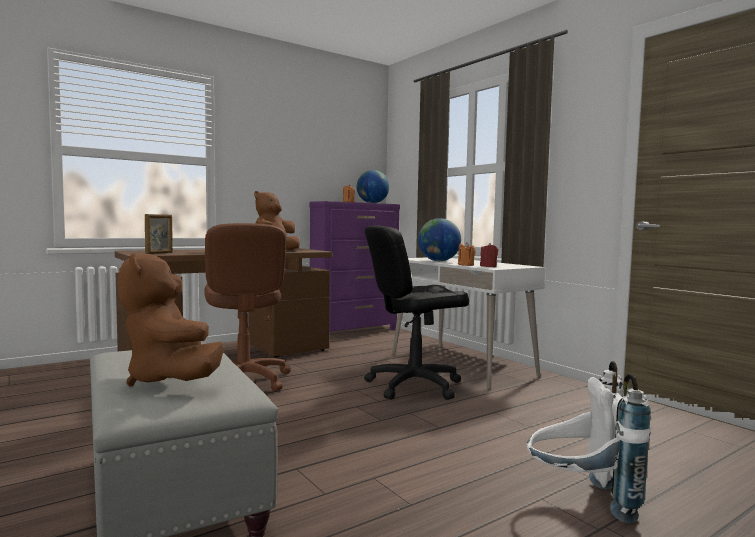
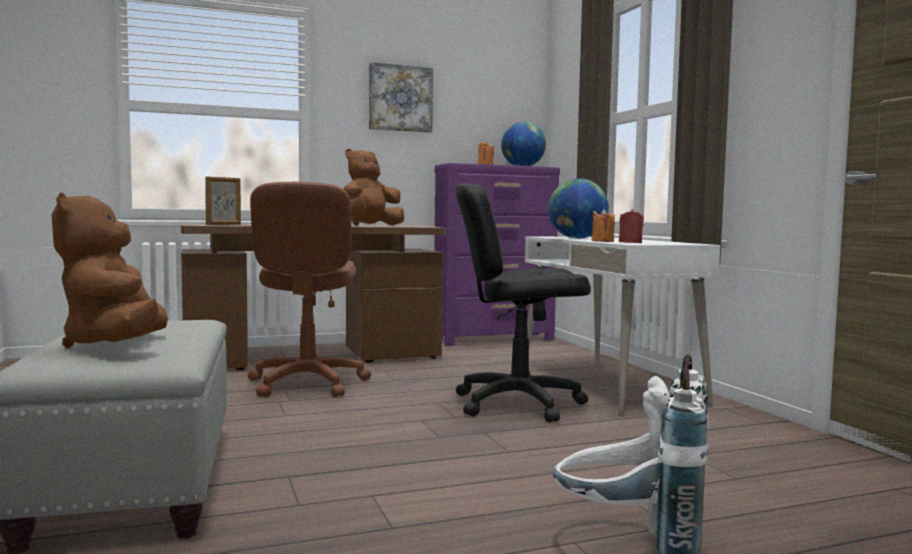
camera: 15 degrees right, 0 degrees up
(283, 150) = (400, 98): none -> picture

